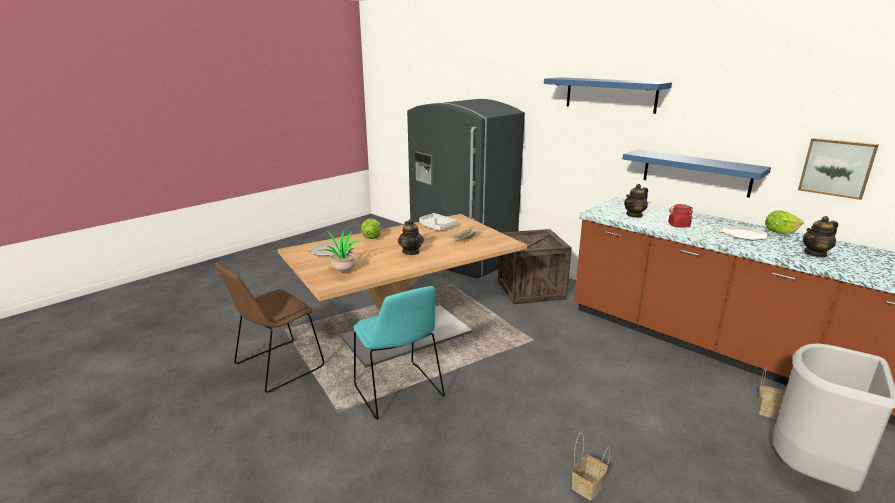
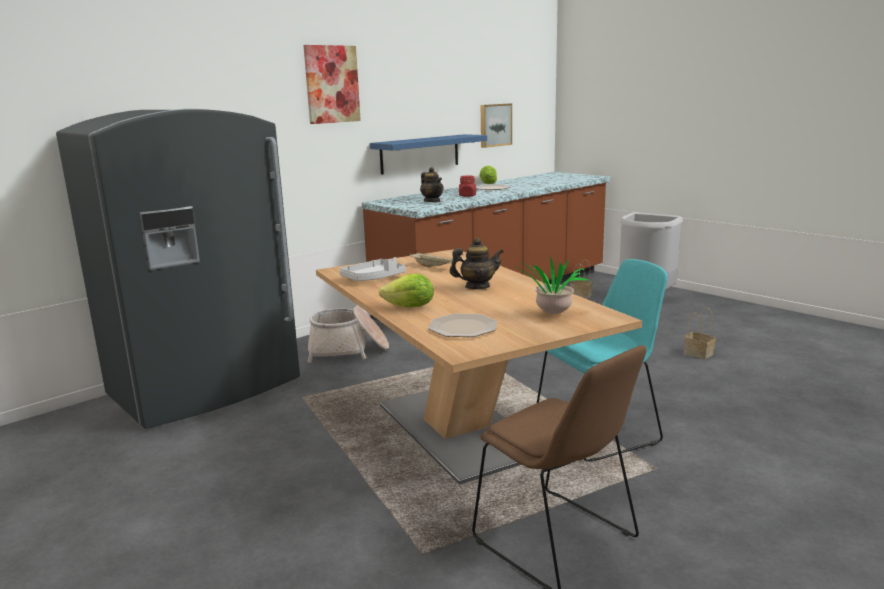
camera: 85 degrees left, 5 degrees down
(530, 289) = (348, 350): crate -> basket
(610, 94) = (332, 84): blue shelf -> picture
(815, 253) = (534, 183): teapot -> none

